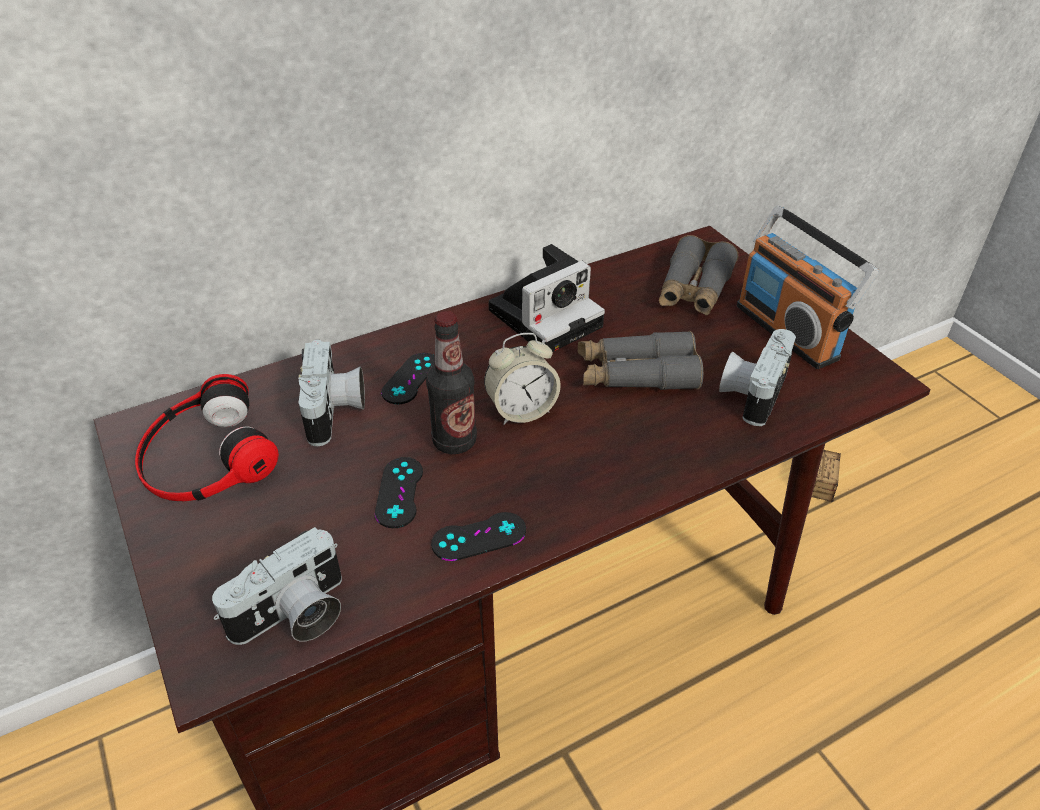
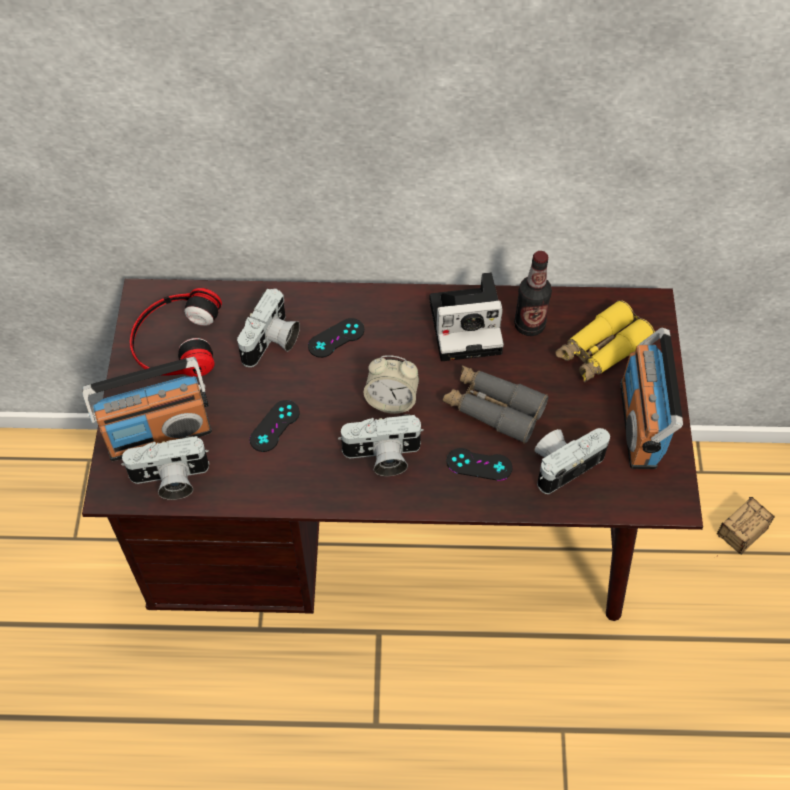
camera: 30 degrees right, 15 degrees up
(243, 569) = (158, 435): none -> radio
(454, 441) = (332, 404): bottle -> bottle (529, 325)
(479, 537) = (302, 482): black game controller -> black game controller (479, 464)
(556, 468) = (382, 457): none -> camera
(694, 289) = (601, 350): grey binoculars -> yellow binoculars

